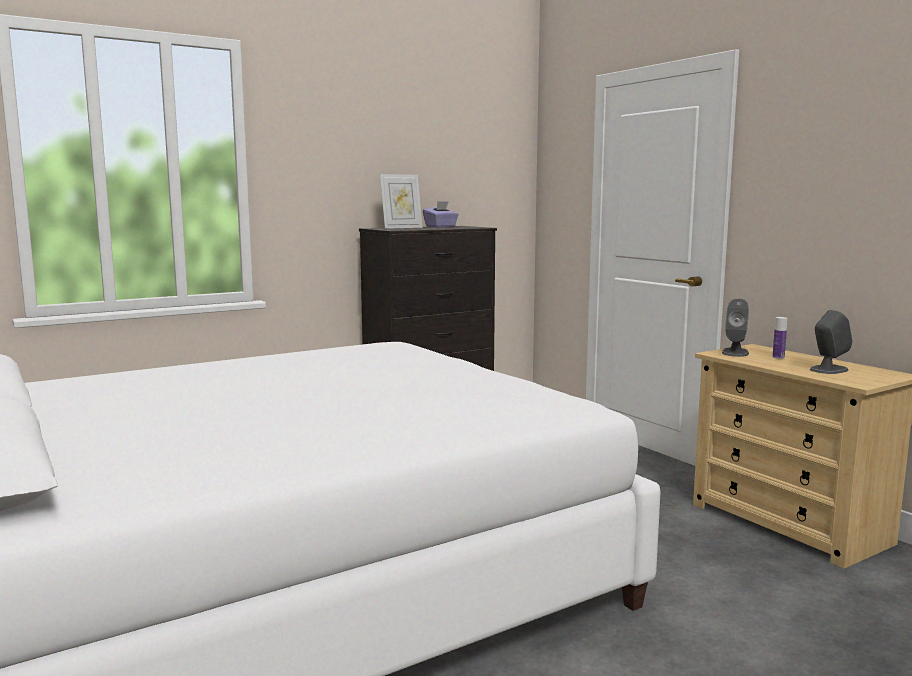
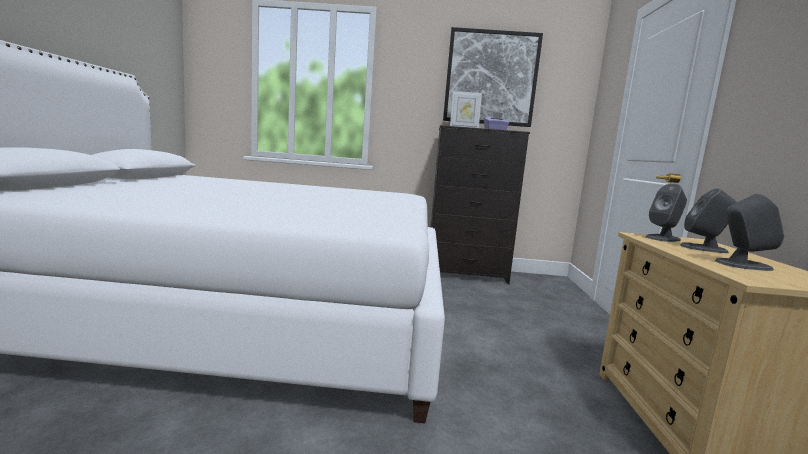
camera: 35 degrees right, 0 degrees up
(417, 150) = (491, 78): none -> picture
(778, 357) = (704, 248): bottle -> grey speaker

